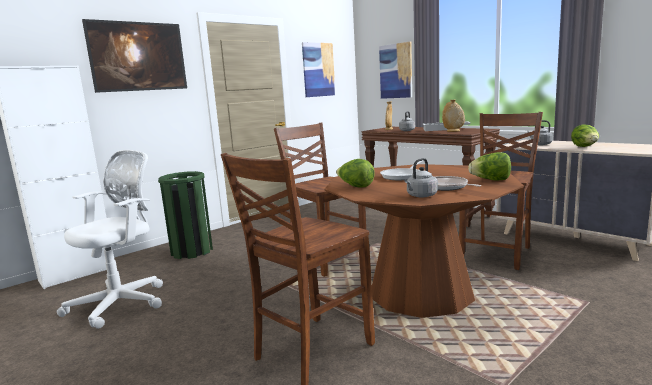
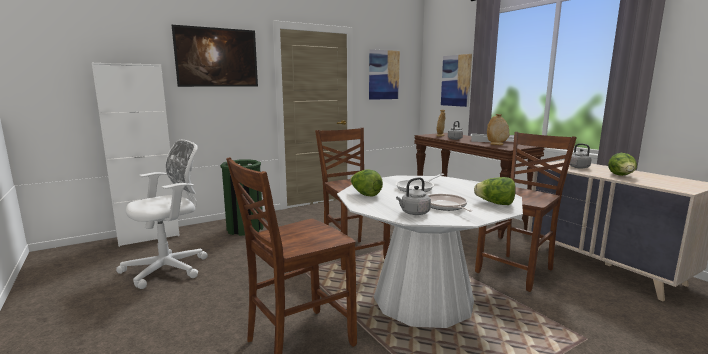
camera: 10 degrees right, 0 degrees up
(420, 292) = (423, 300): brown dining table -> white dining table

